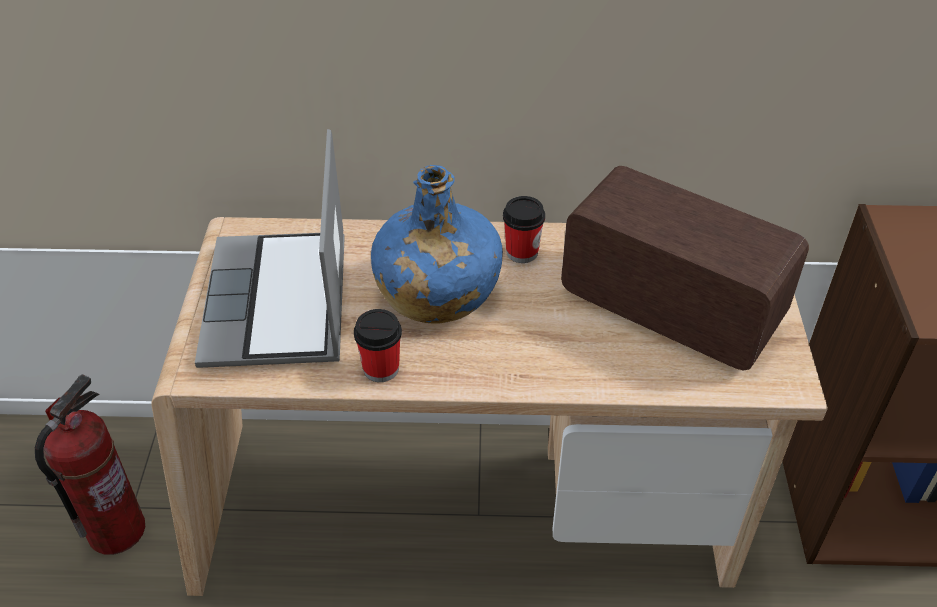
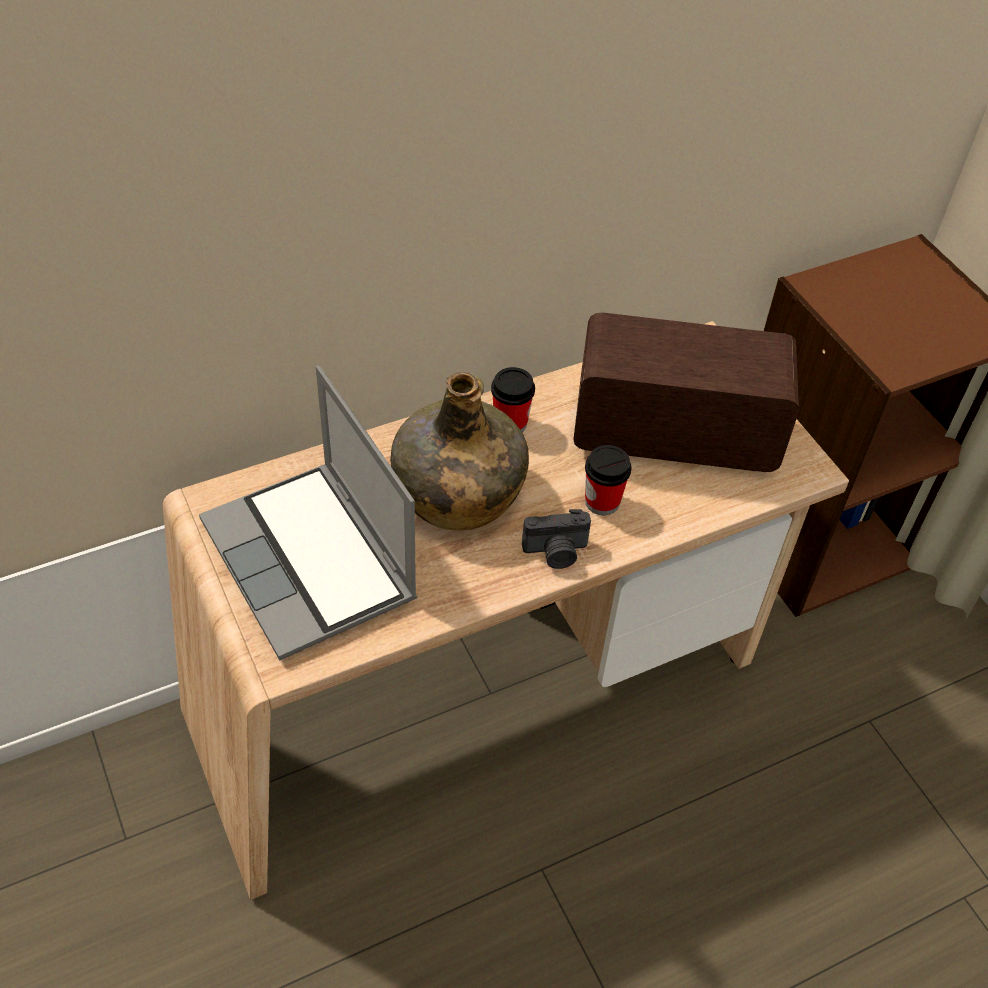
camera: 30 degrees left, 5 degrees up
(116, 529) = (123, 869): fire extinguisher -> none
(381, 368) = (458, 590): cup -> cup (602, 502)
(436, 292) = (457, 493): blue bottle -> green bottle
(488, 369) = (556, 552): none -> camera

